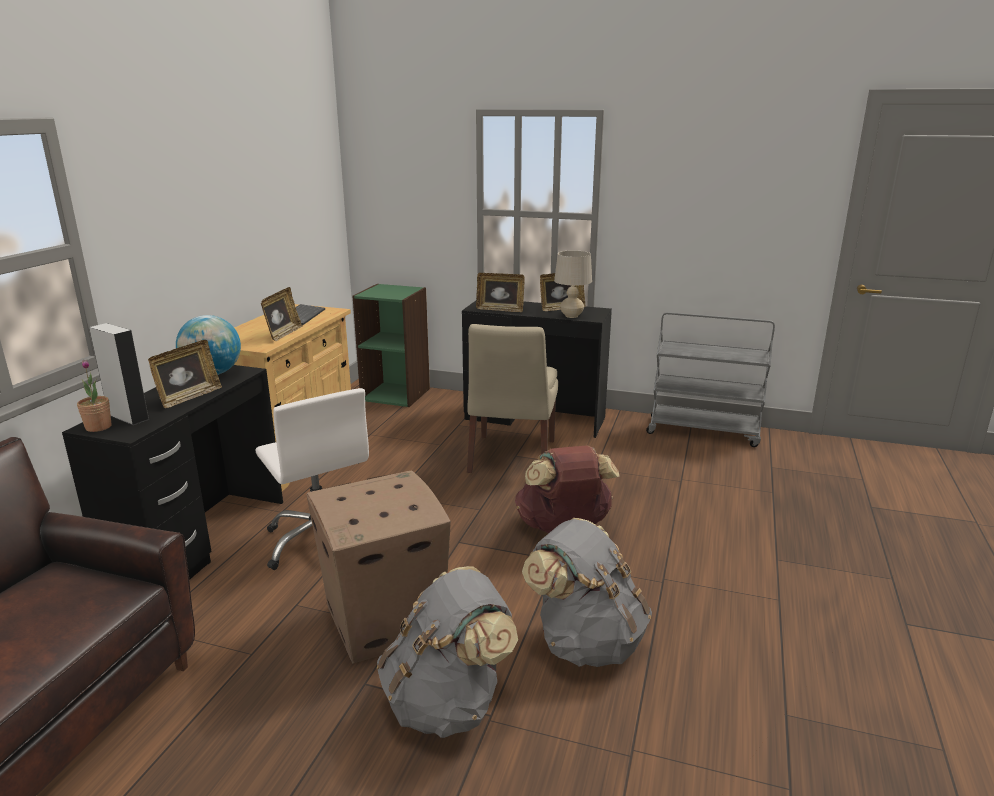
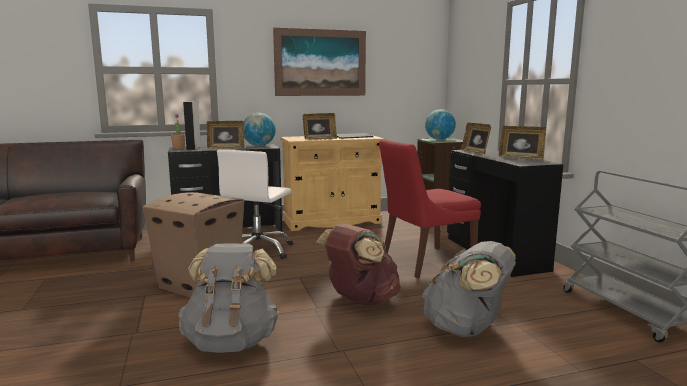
camera: 55 degrees right, 10 degrees down
(222, 201) = (320, 63): none -> picture
(380, 291) = (439, 139): none -> globe
(447, 703) = (140, 318): grey backpack -> grey backpack (466, 329)
(511, 458) = (424, 262): beige chair -> red chair
(571, 316) = (511, 161): beige table lamp -> none

